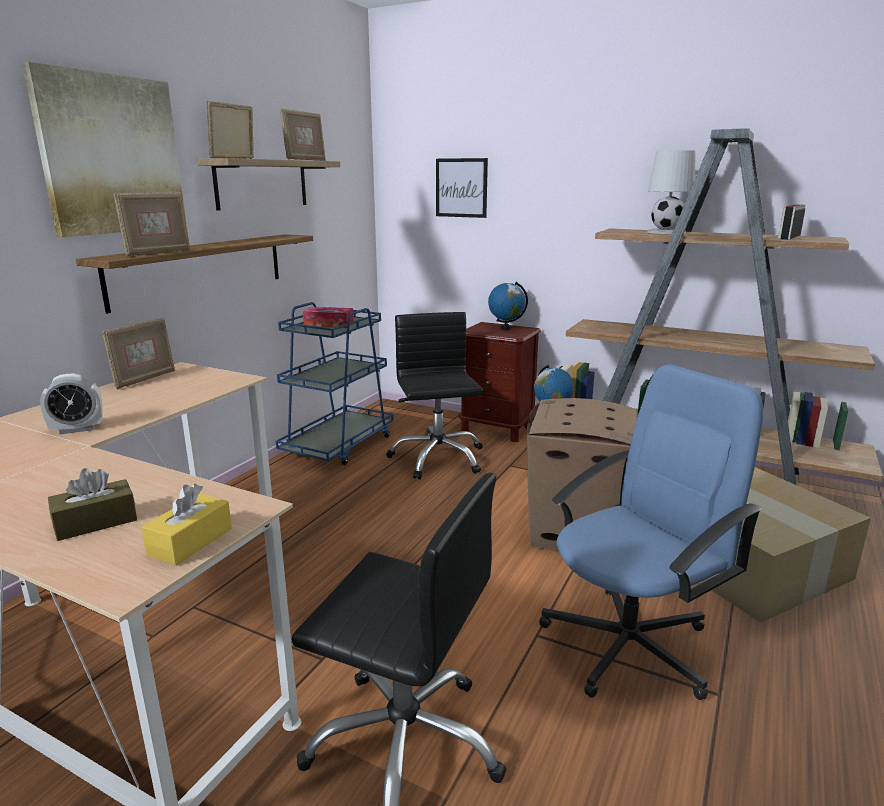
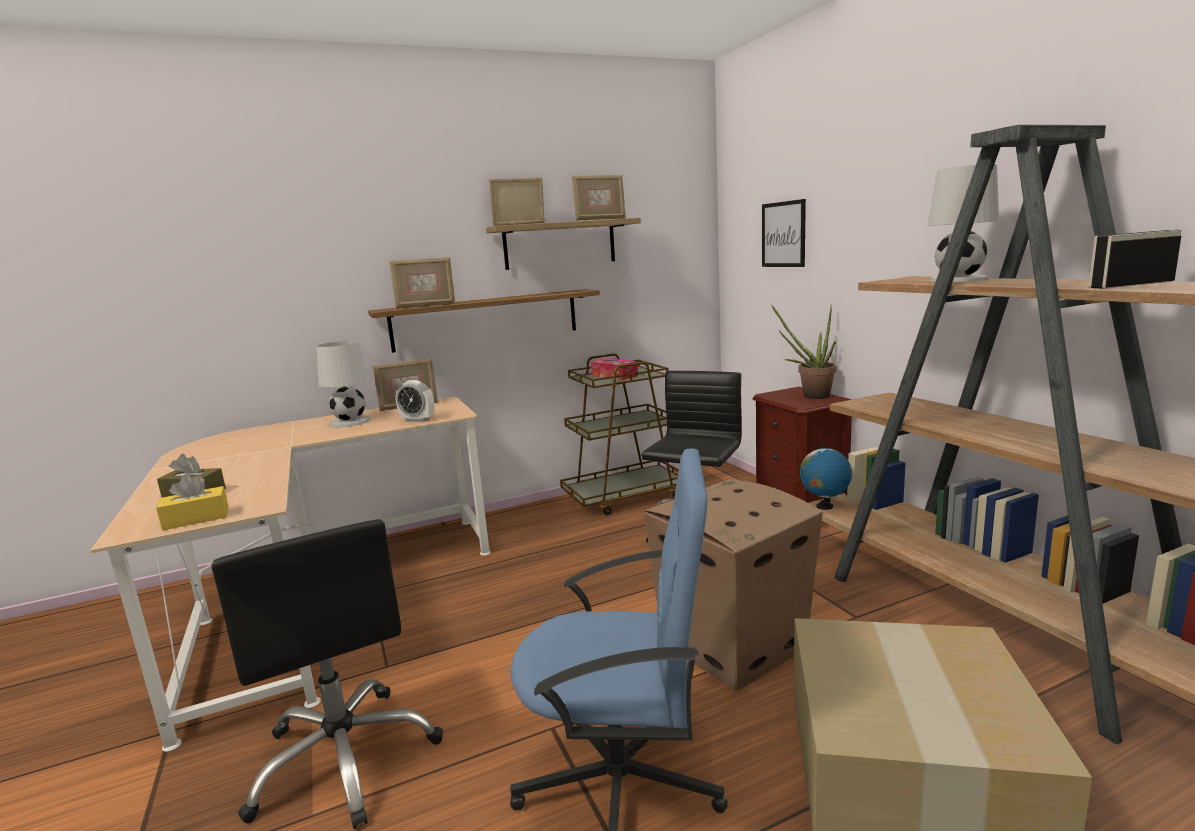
camera: 40 degrees right, 5 degrees down
(77, 429) = (308, 435): alarm clock -> alarm clock (417, 420)
(103, 406) = (349, 422): none -> white table lamp
(112, 155) = (404, 231): picture -> none
(339, 445) = (625, 496): blue cart -> brown cart
(505, 328) = (810, 396): globe -> potted plant

